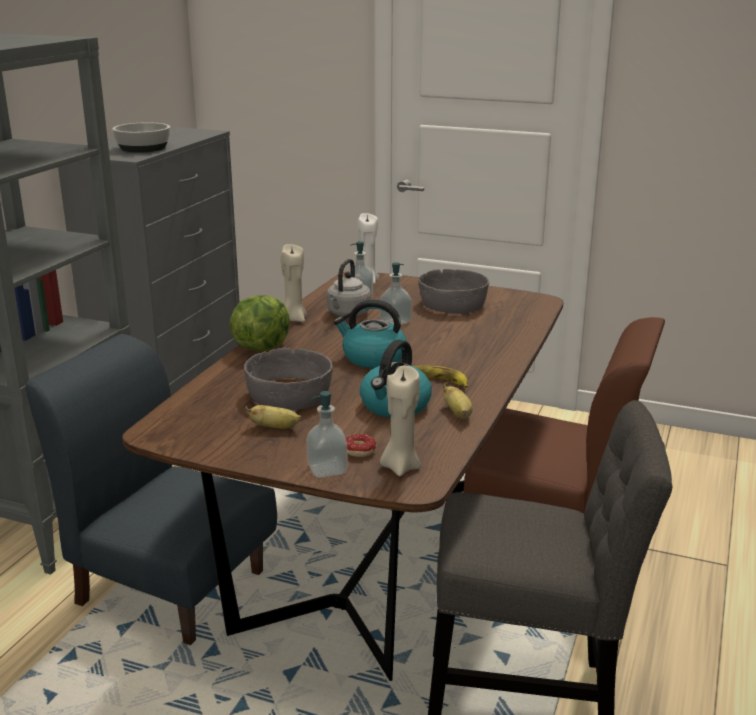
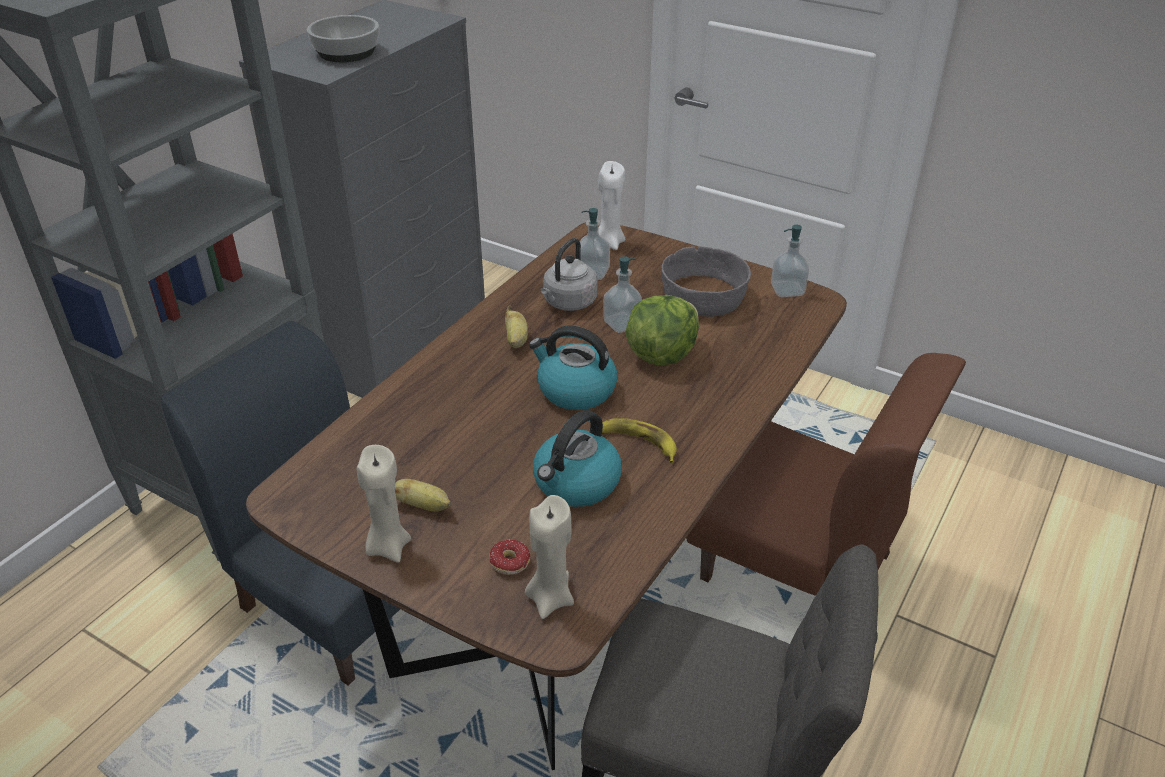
camera: 10 degrees right, 15 degrees up
(261, 347) = (448, 354): lettuce -> lettuce (661, 354)
(290, 395) = (457, 447): grey bowl -> none
(293, 319) = (500, 306): beige candle -> beige candle (388, 546)
(327, 469) = (462, 591): soap dispenser -> soap dispenser (787, 290)
(458, 414) = (649, 508): banana -> banana (516, 340)

